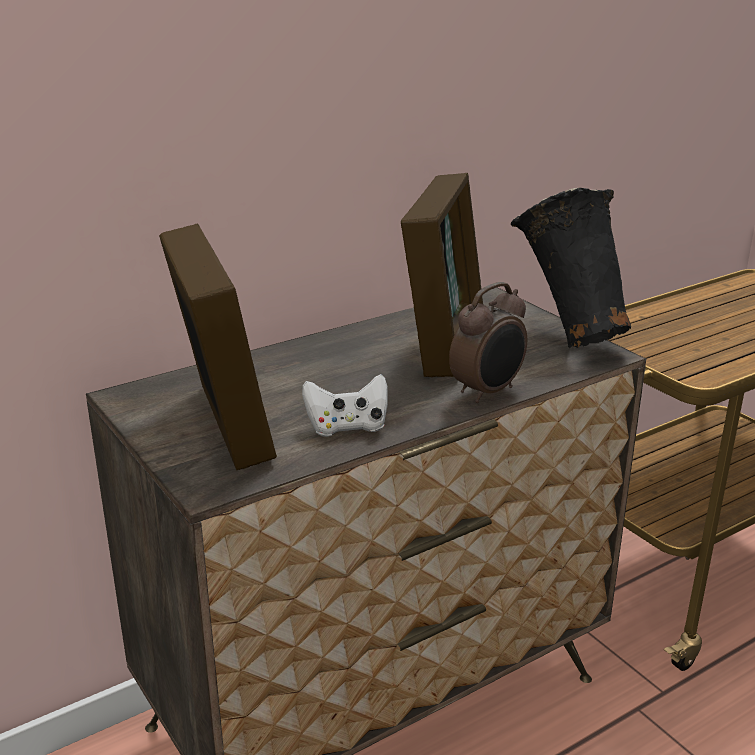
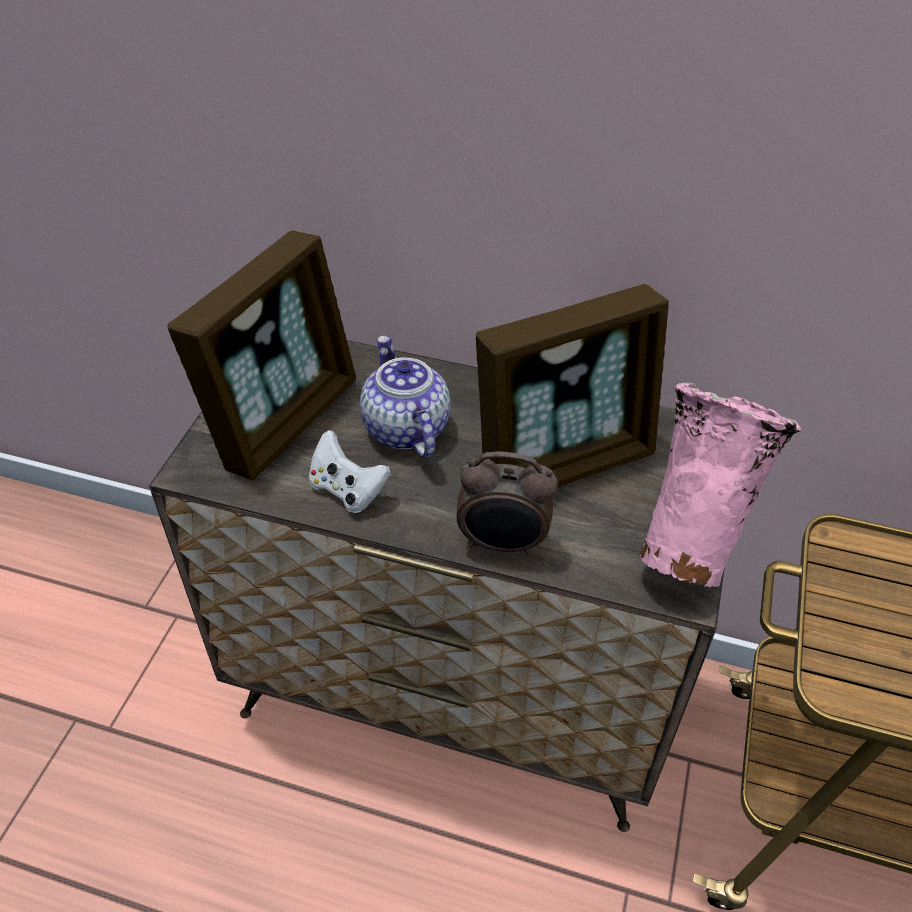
camera: 50 degrees right, 20 degrees up
(319, 383) = (404, 428): none -> teapot
(567, 335) = (692, 538): black vase -> pink vase

